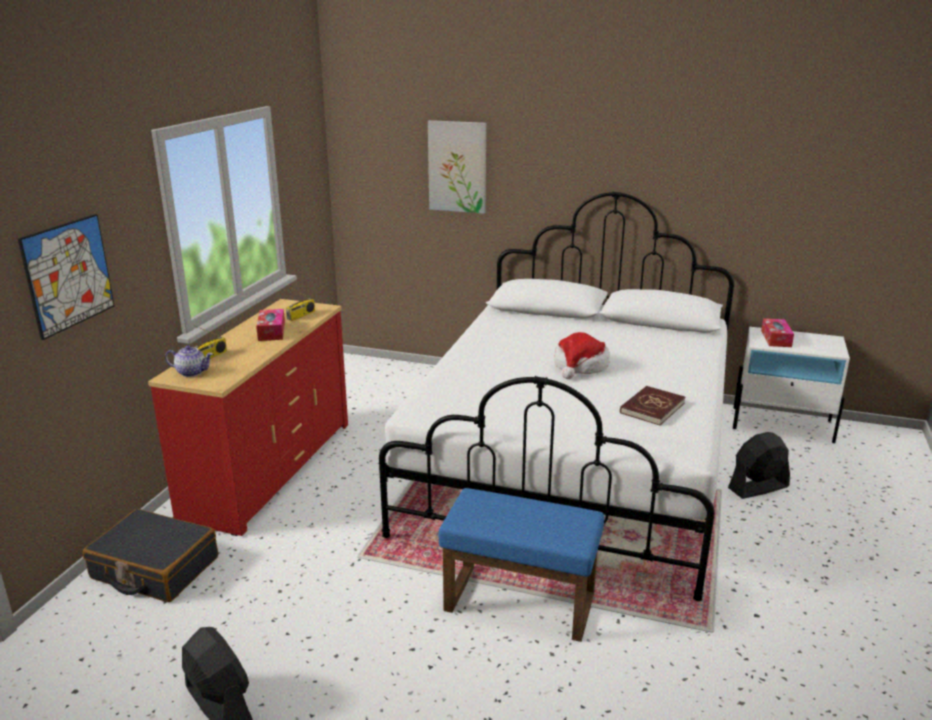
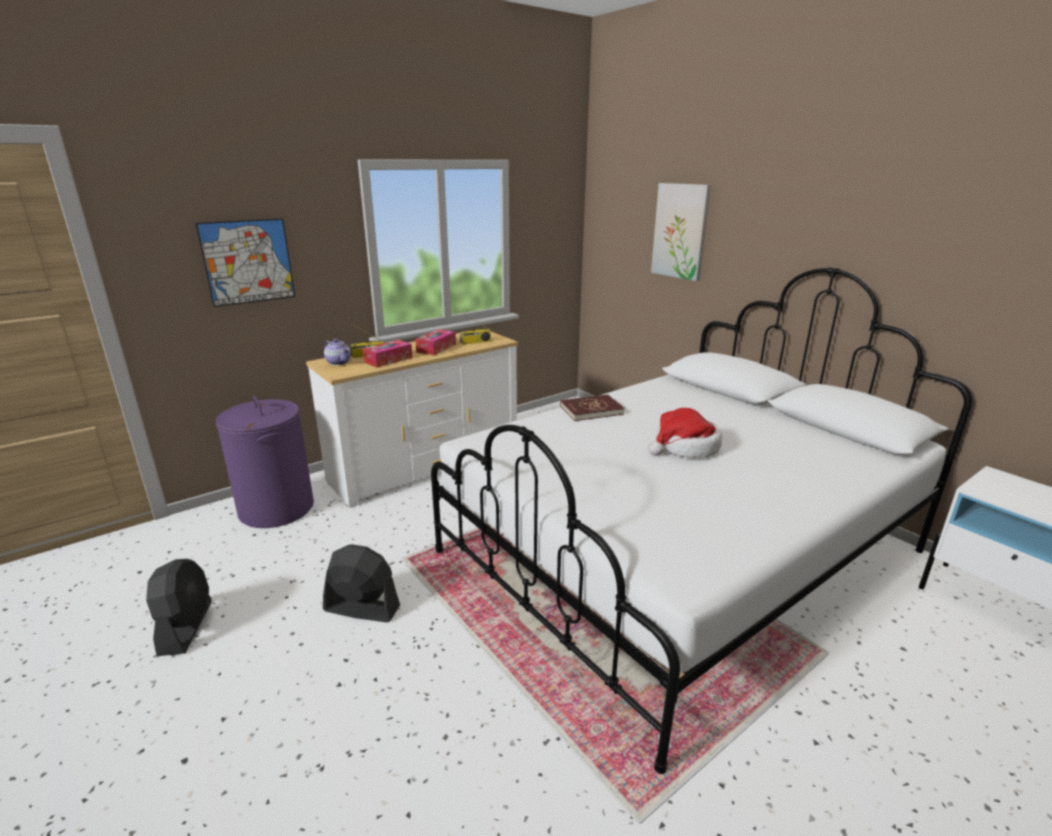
camera: 35 degrees right, 0 degrees up
(154, 568) = (277, 508): black suitcase -> purple laundry basket
(269, 469) = (425, 466): red dresser -> white dresser
(522, 601) = (479, 666): blue ottoman -> none
(652, 408) = (708, 513): red book -> red book (591, 410)
(758, 487) = (886, 672): black fan -> black fan (361, 608)
(776, 338) = (1013, 490): tissue box -> tissue box (388, 360)

